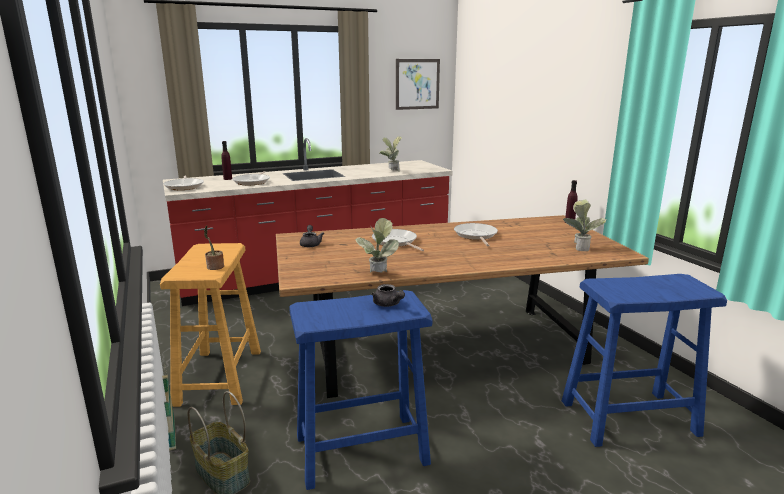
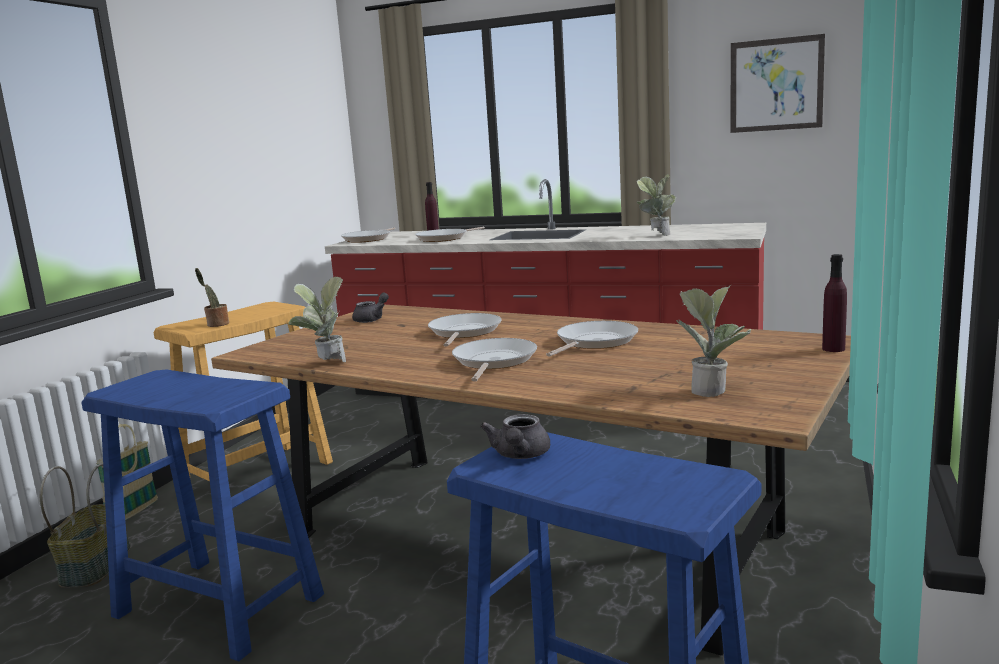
camera: 45 degrees right, 5 degrees down
(388, 304) = (216, 392): grey teapot -> grey teapot (519, 455)
(461, 254) = (493, 362): none -> frying pan

